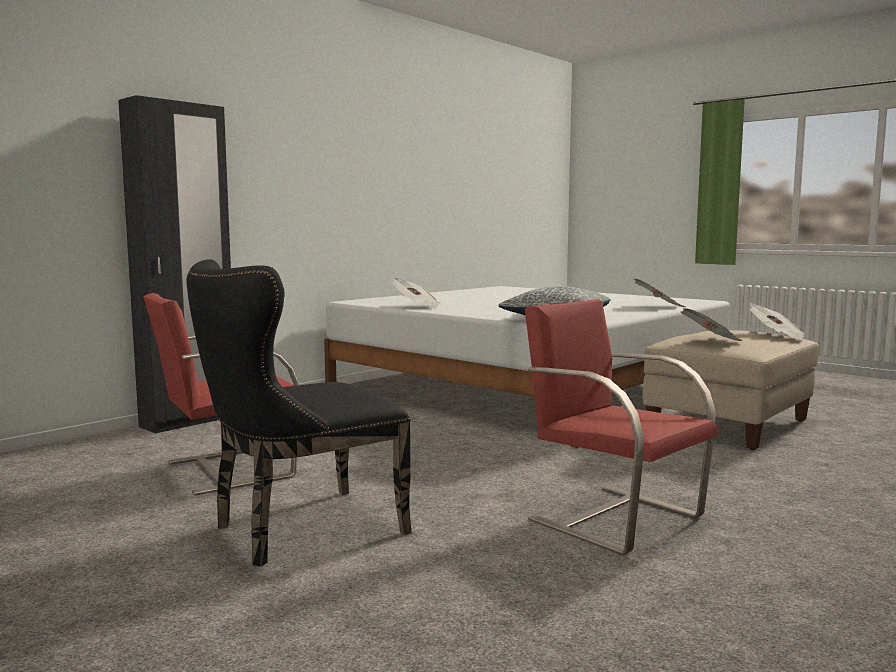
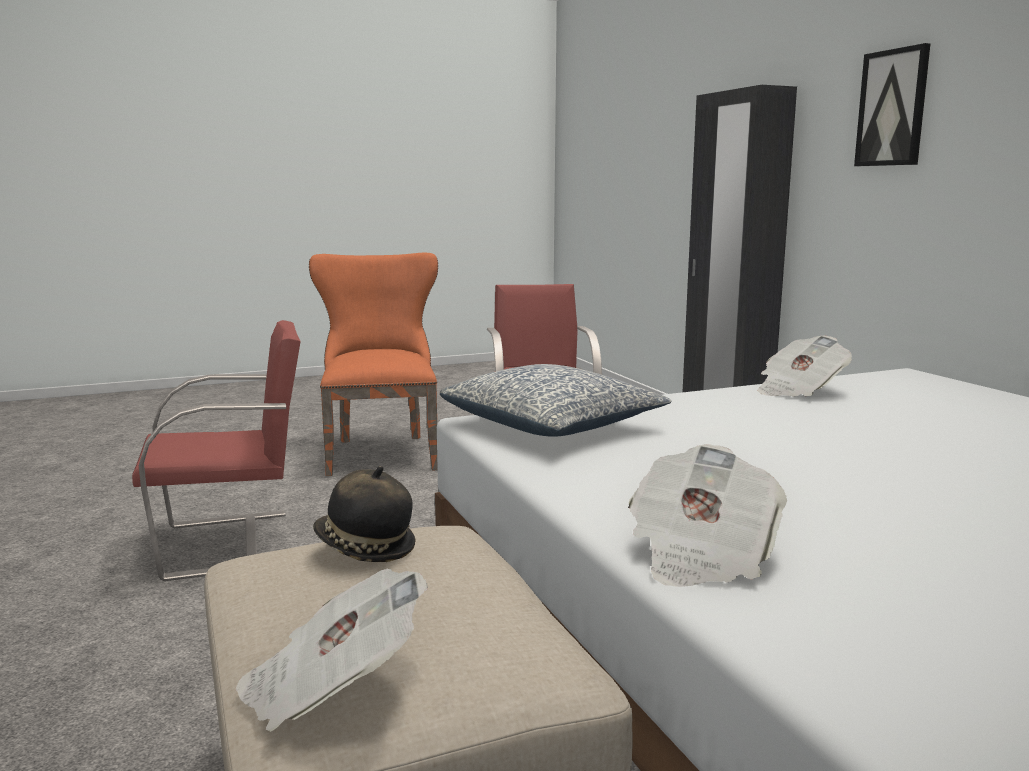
camera: 115 degrees right, 5 degrees up
(282, 143) = (892, 108): none -> picture
(298, 530) = (381, 452): black chair -> orange chair
(710, 341) = (364, 548): newspaper -> hat

